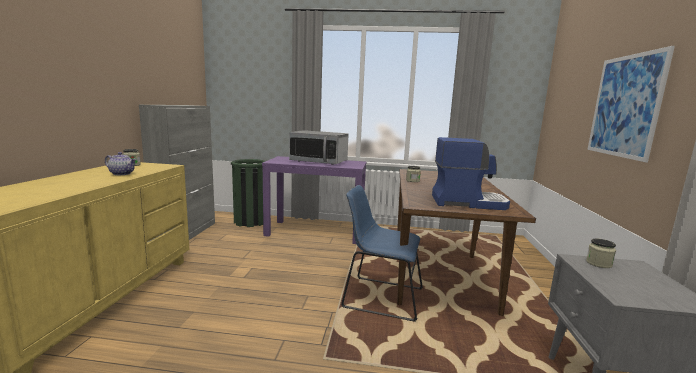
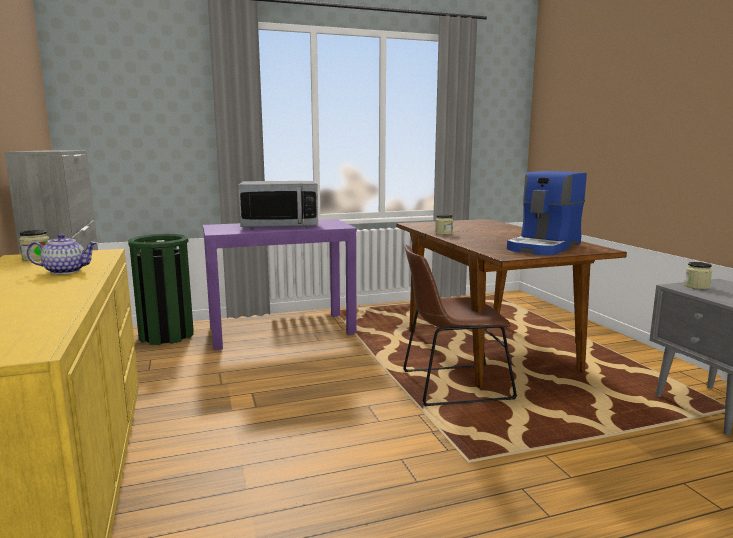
camera: 25 degrees left, 0 degrees up
(379, 297) = (451, 385): blue chair -> brown chair
(467, 202) = (545, 247): coffee machine -> coffee machine turned 150 degrees clockwise
(625, 106) = (653, 128): picture -> none

